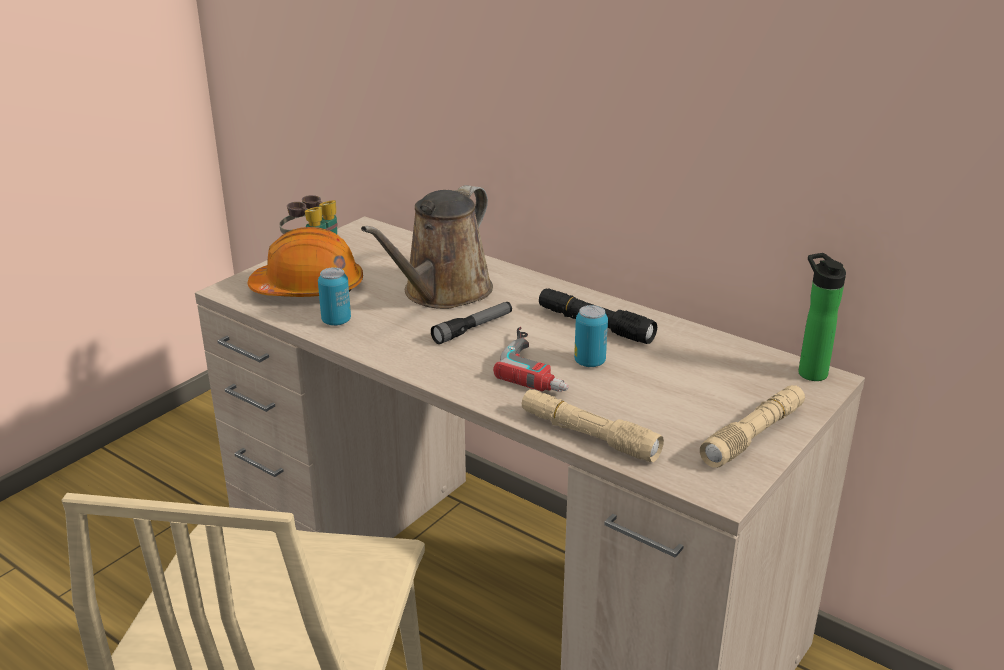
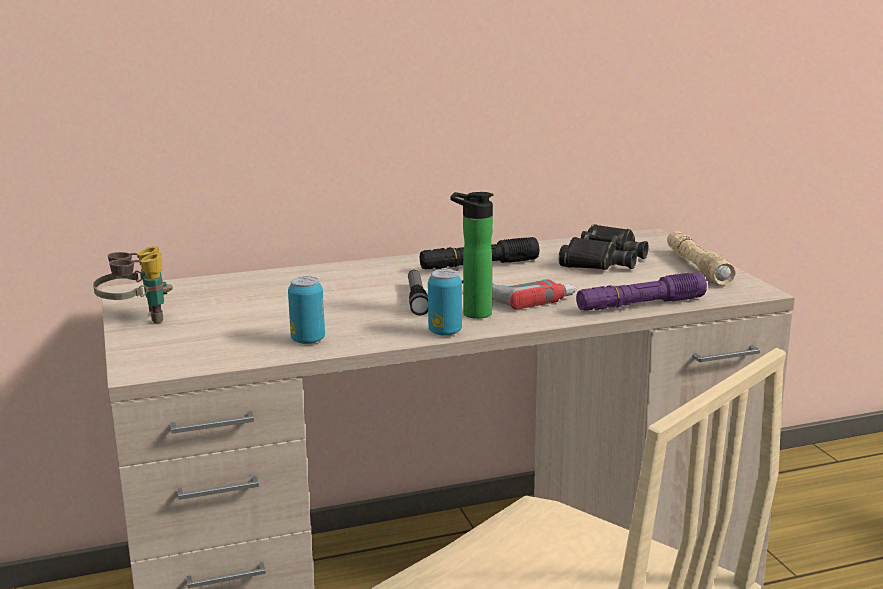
camera: 55 degrees left, 10 degrees down
(309, 289) = (216, 337): orange hard hat -> none
(442, 293) = (331, 294): brown watering can -> none
(588, 435) = (640, 305): beige flashlight -> purple flashlight
(589, 362) = (533, 280): can -> can (445, 332)
(699, 378) = (603, 260): none -> black binoculars
(809, 371) = (635, 236): bottle -> bottle (472, 313)

